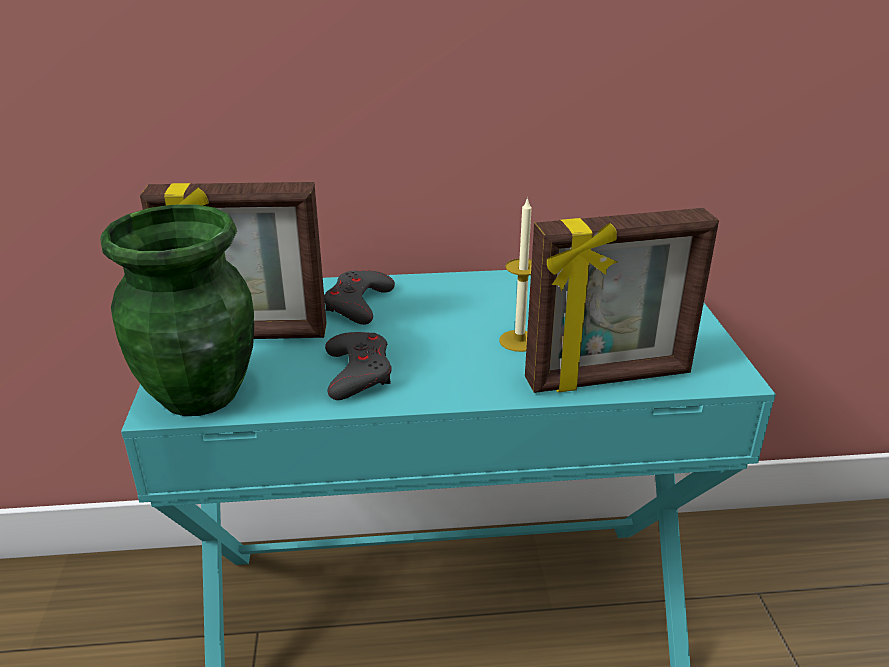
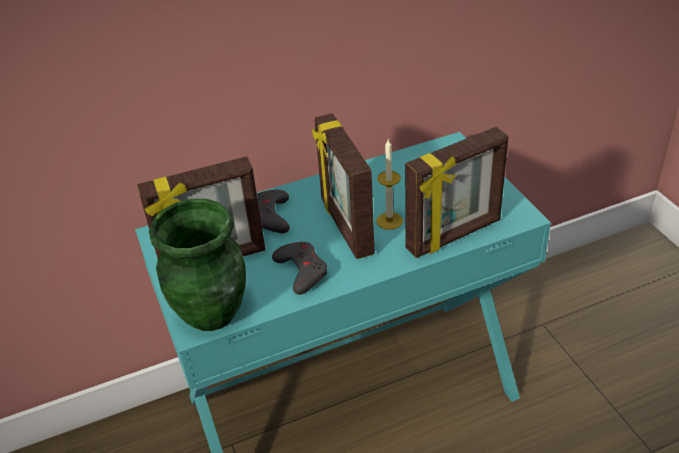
camera: 15 degrees left, 10 degrees up
(451, 335) = (345, 227): none -> picture frame

